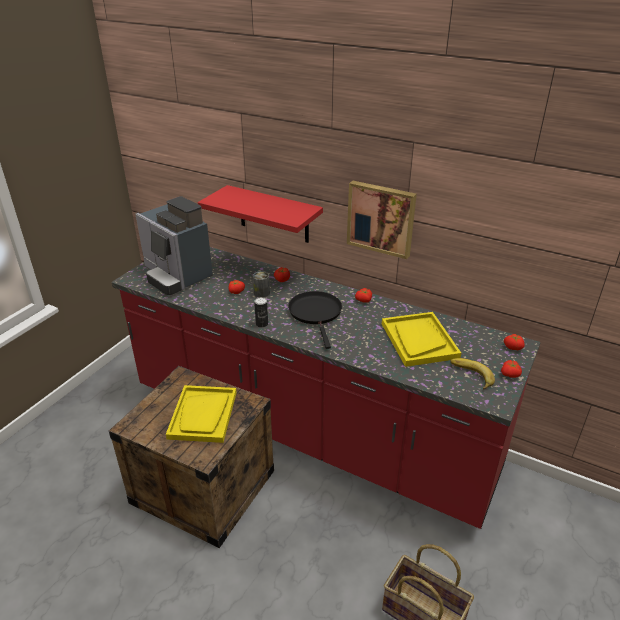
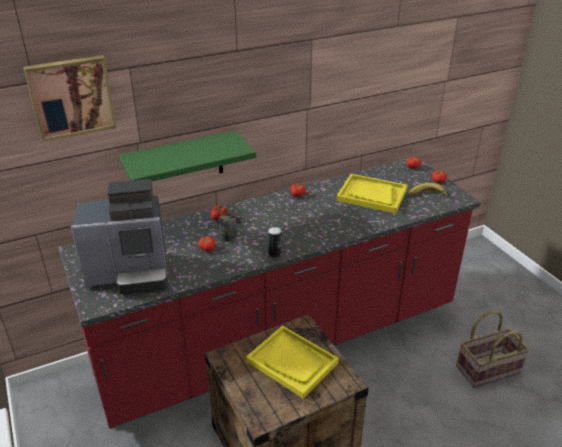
camera: 55 degrees left, 0 degrees up
(274, 214) = (181, 162): red shelf -> green shelf
(316, 313) = (290, 222): black frying pan -> none
(381, 218) = (291, 116): picture -> picture (71, 97)

